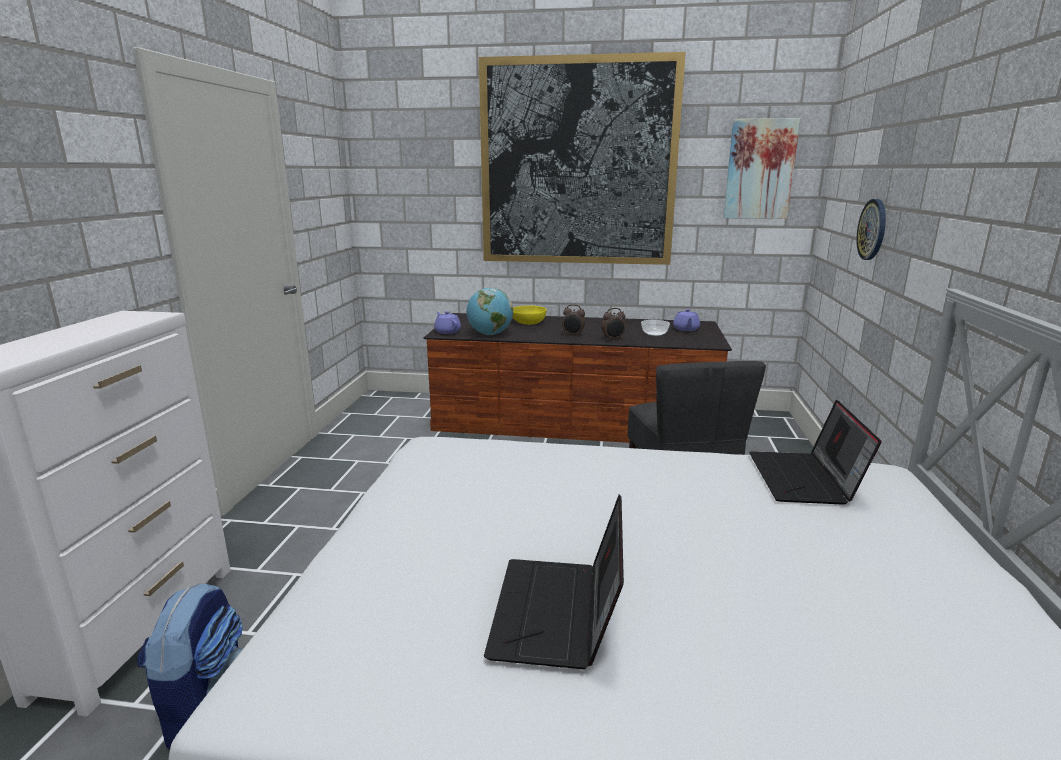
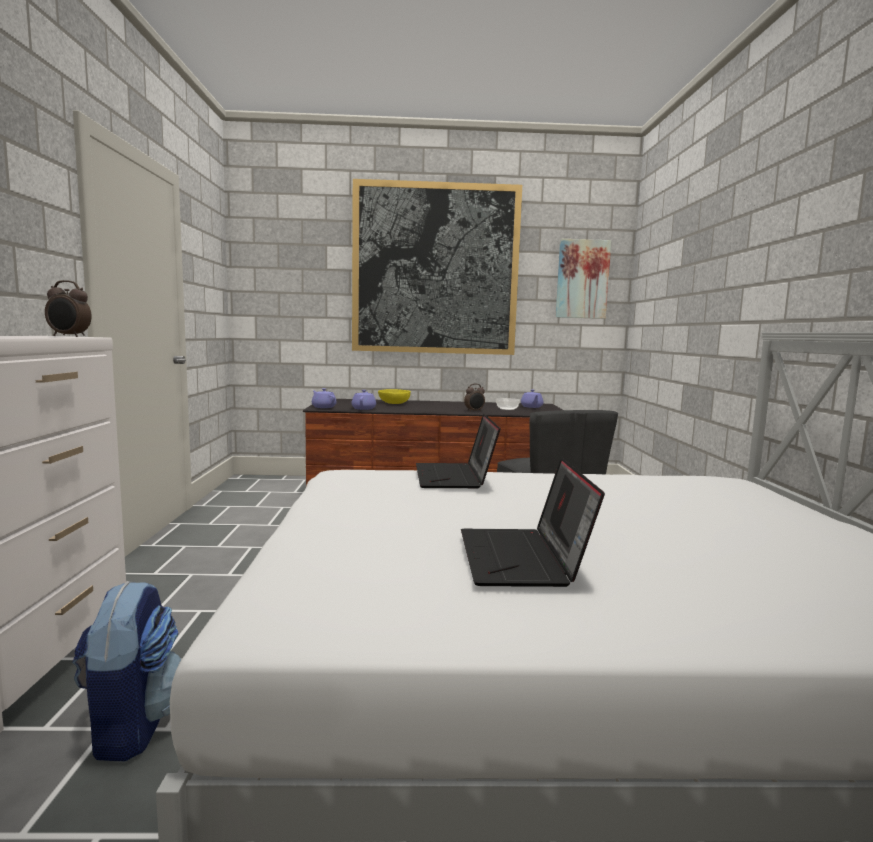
camera: 10 degrees left, 10 degrees down
(490, 334) = (364, 408): globe -> purple teapot
(573, 335) = (438, 409): alarm clock -> alarm clock (69, 336)
(805, 480) = (676, 484): laptop -> laptop (455, 477)
(872, 229) = (683, 313): wall clock -> none

